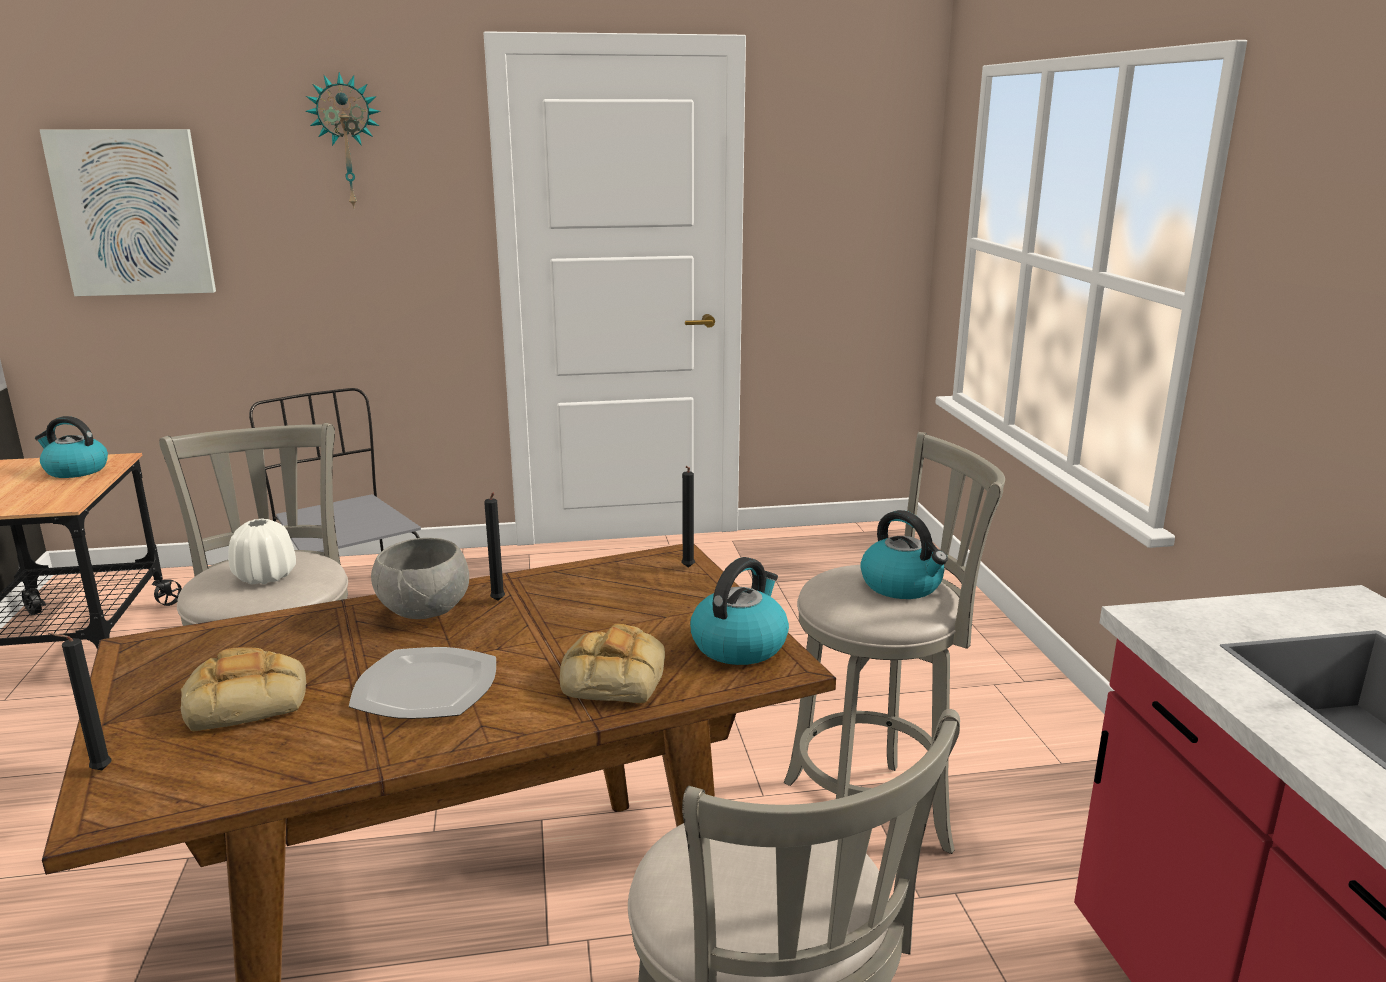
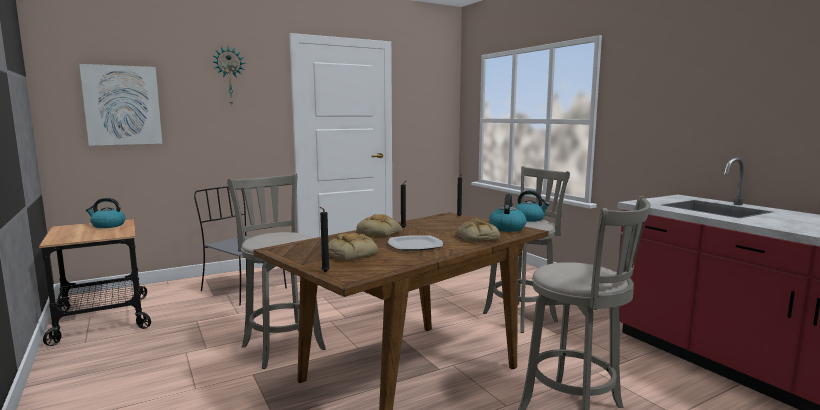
camera: 20 degrees left, 10 degrees down
(266, 577) = (282, 237): white vase -> none
(426, 612) = (380, 232): grey bowl -> bread

